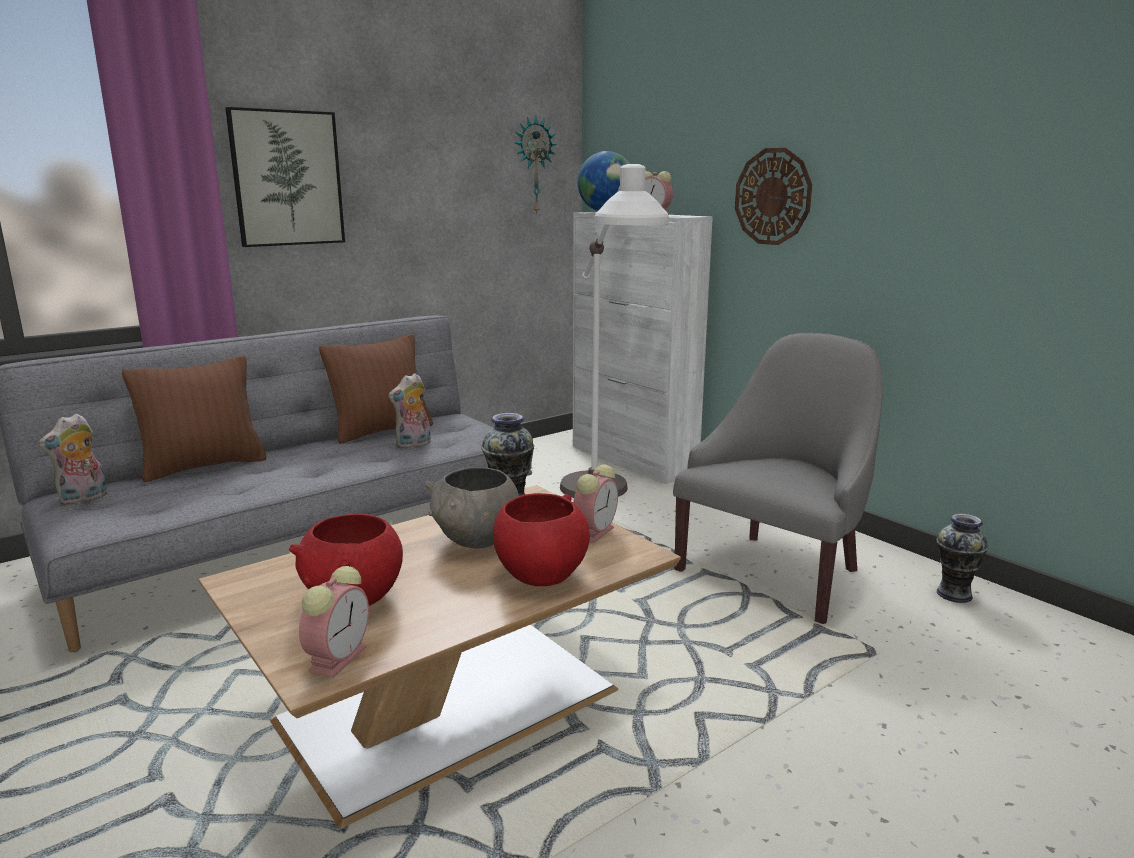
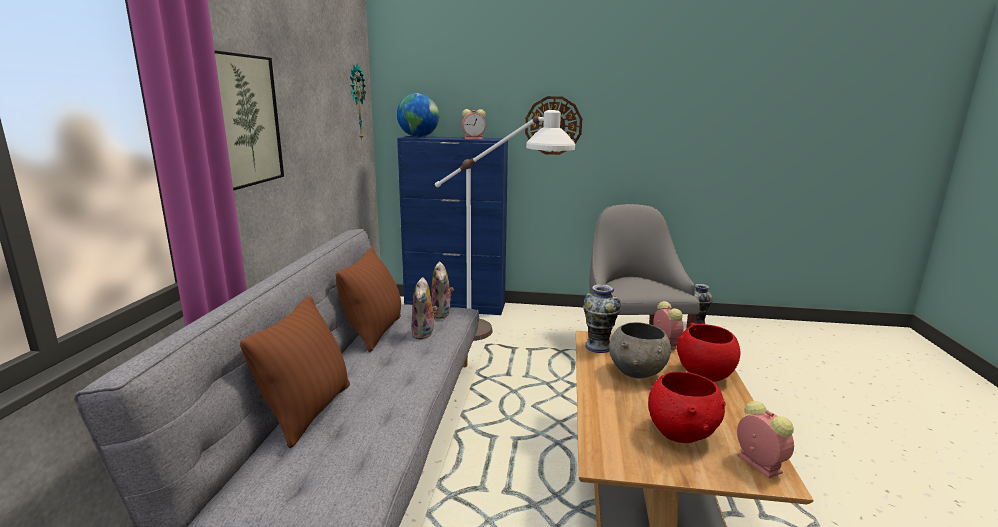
camera: 45 degrees left, 0 degrees up
(83, 499) = (273, 489): plush toy -> plush toy (442, 314)
(633, 459) = (456, 306): white cabinet -> blue cabinet

